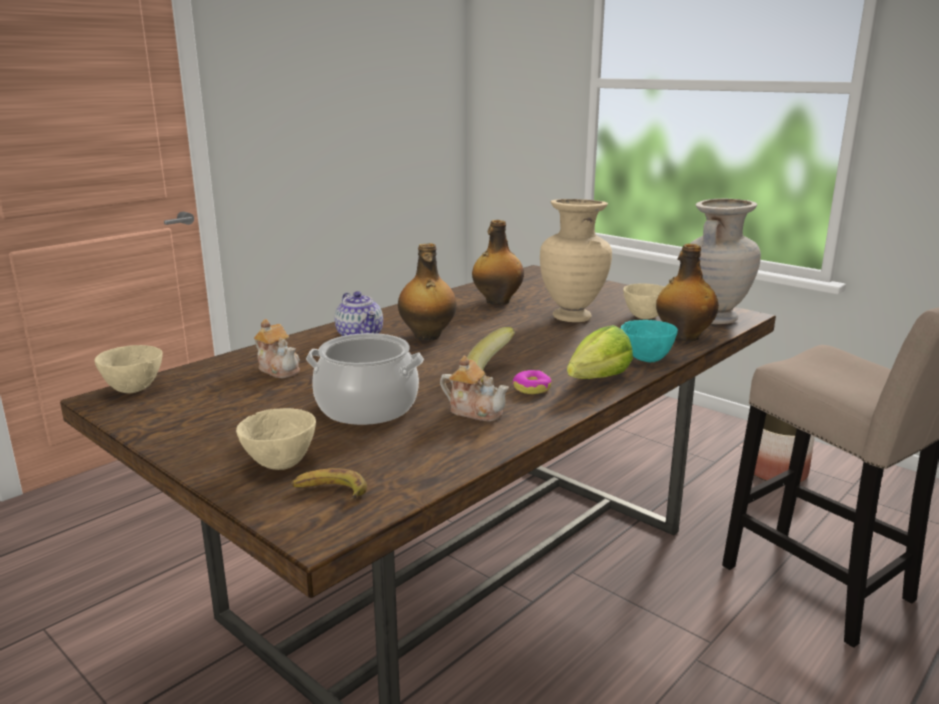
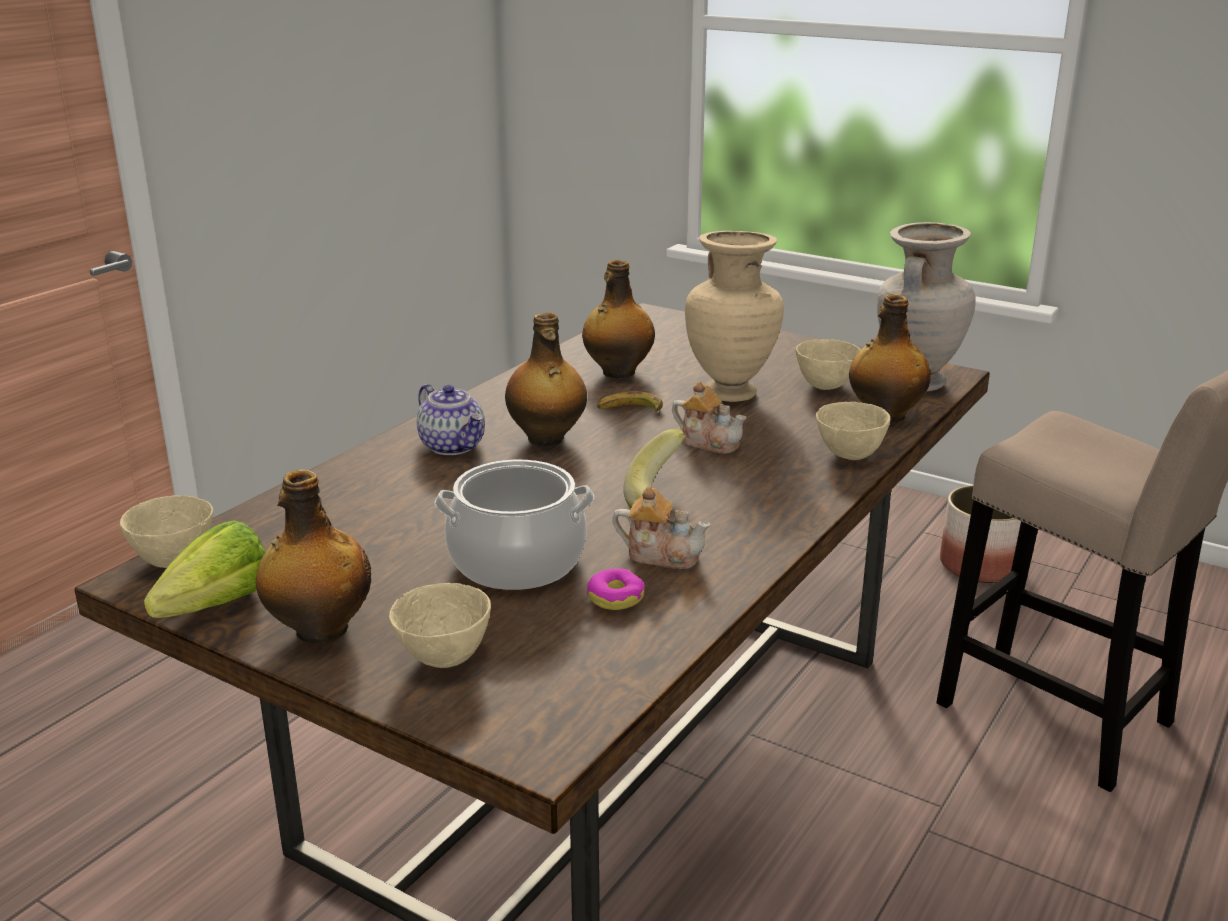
camera: 10 degrees left, 5 degrees up
(203, 439) = (320, 630): none -> bottle
(279, 369) = (365, 510): teapot -> teapot (709, 442)
(329, 491) = (528, 692): banana -> banana (629, 410)
(531, 388) = (720, 513): donut -> donut (615, 597)
(592, 381) = (793, 496): lettuce -> lettuce (206, 611)
(647, 359) = (851, 456): turquoise bowl -> beige bowl

